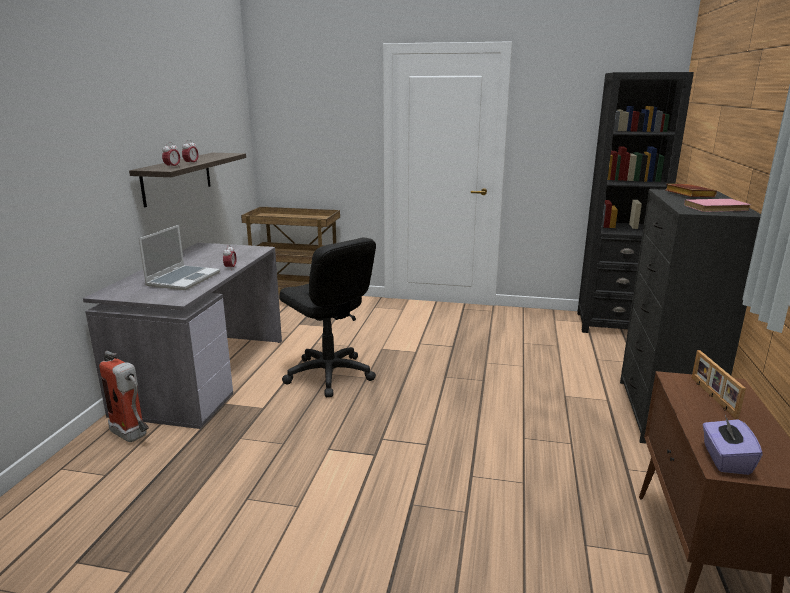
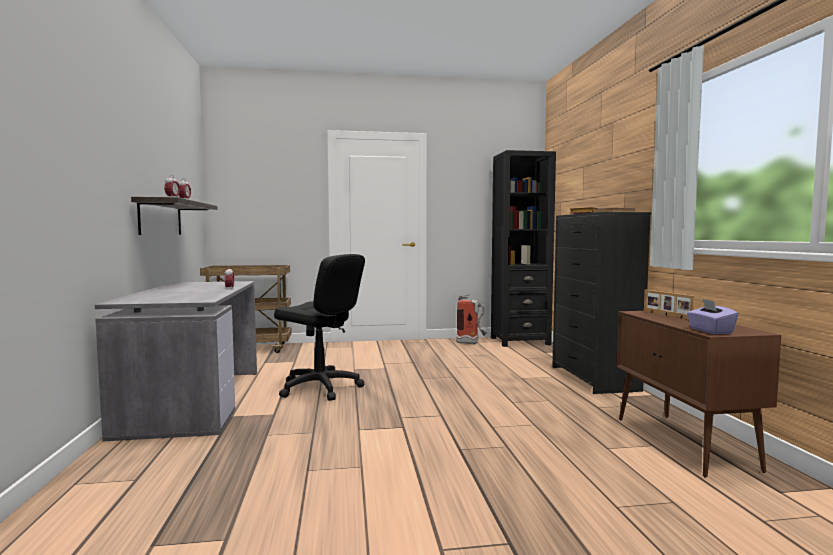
camera: 20 degrees left, 15 degrees down
(133, 437) = (147, 450): fire extinguisher -> fire extinguisher (471, 343)
(183, 279) = (190, 293): laptop -> none

